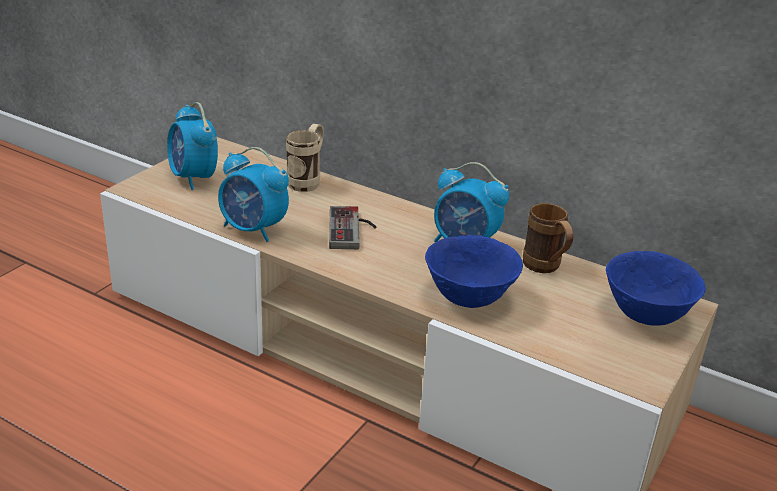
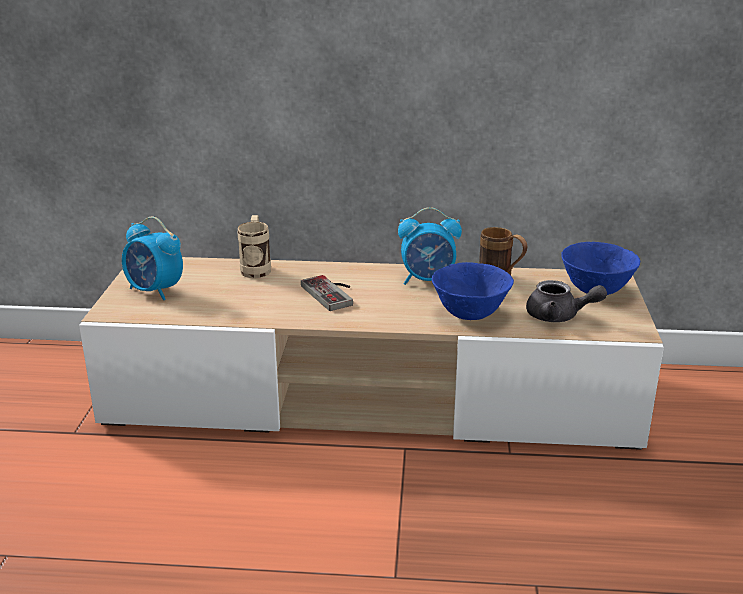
camera: 25 degrees left, 5 degrees down
(253, 230) = (252, 315): alarm clock -> none
(568, 333) = (559, 316): none -> grey teapot

